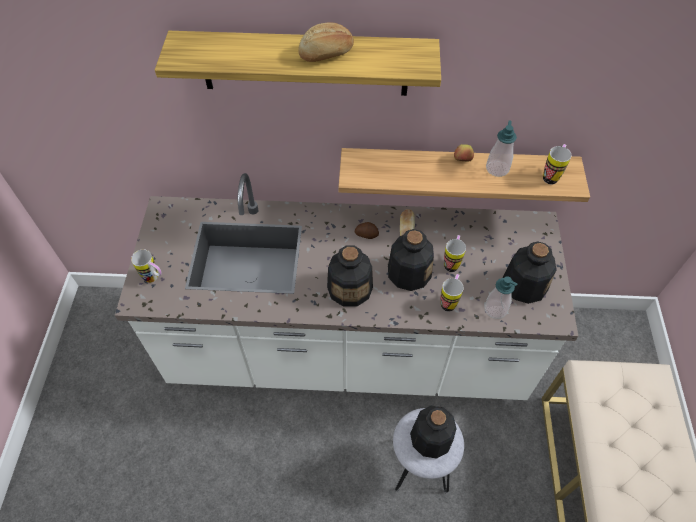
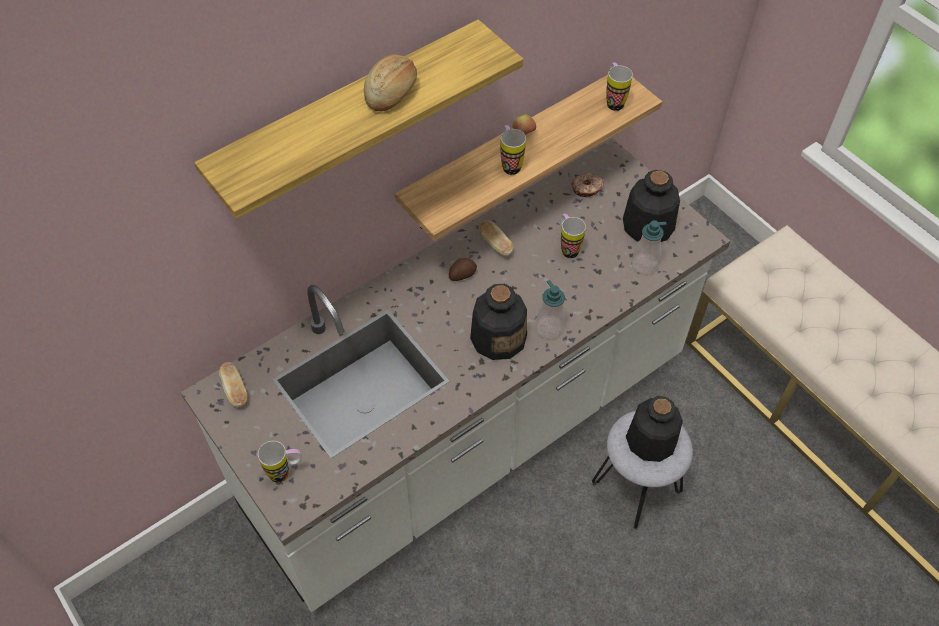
camera: 40 degrees left, 0 degrees up
(176, 214) = (235, 390): none -> bread
(408, 272) = (538, 284): bottle -> none
(449, 301) = (599, 285): mug -> mug (509, 163)
(497, 169) = (561, 123): soap dispenser -> soap dispenser (549, 328)
(503, 233) = (587, 188): none -> donut

